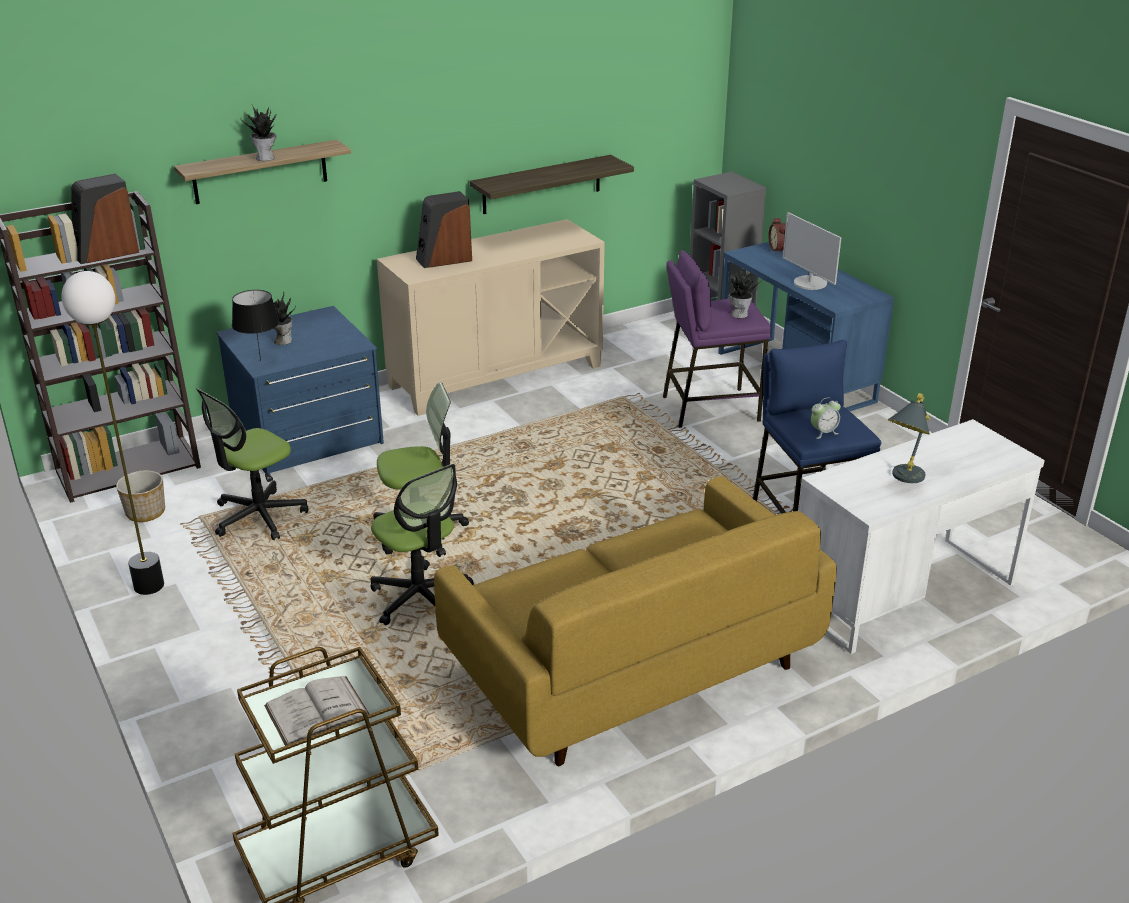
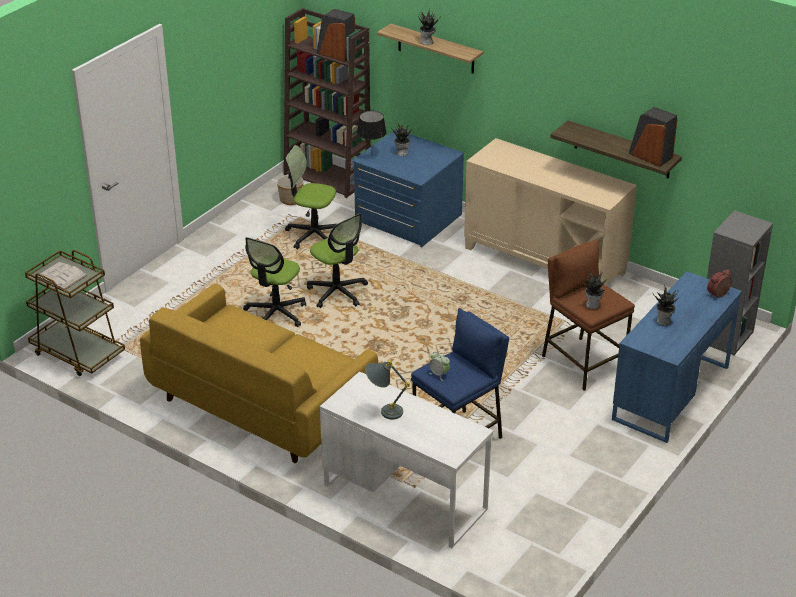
camera: 65 degrees right, 5 degrees up
(149, 585) = (230, 227): floor lamp -> none
(444, 259) = (517, 160): speaker -> speaker (650, 156)
(710, 408) = (583, 363): purple stool -> brown stool
(810, 283) = (664, 321): monitor -> potted plant

